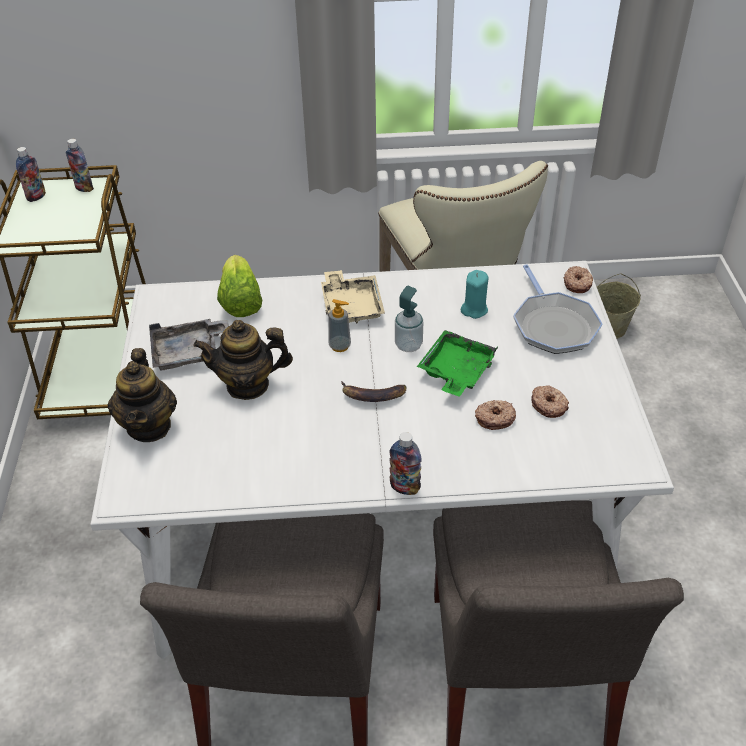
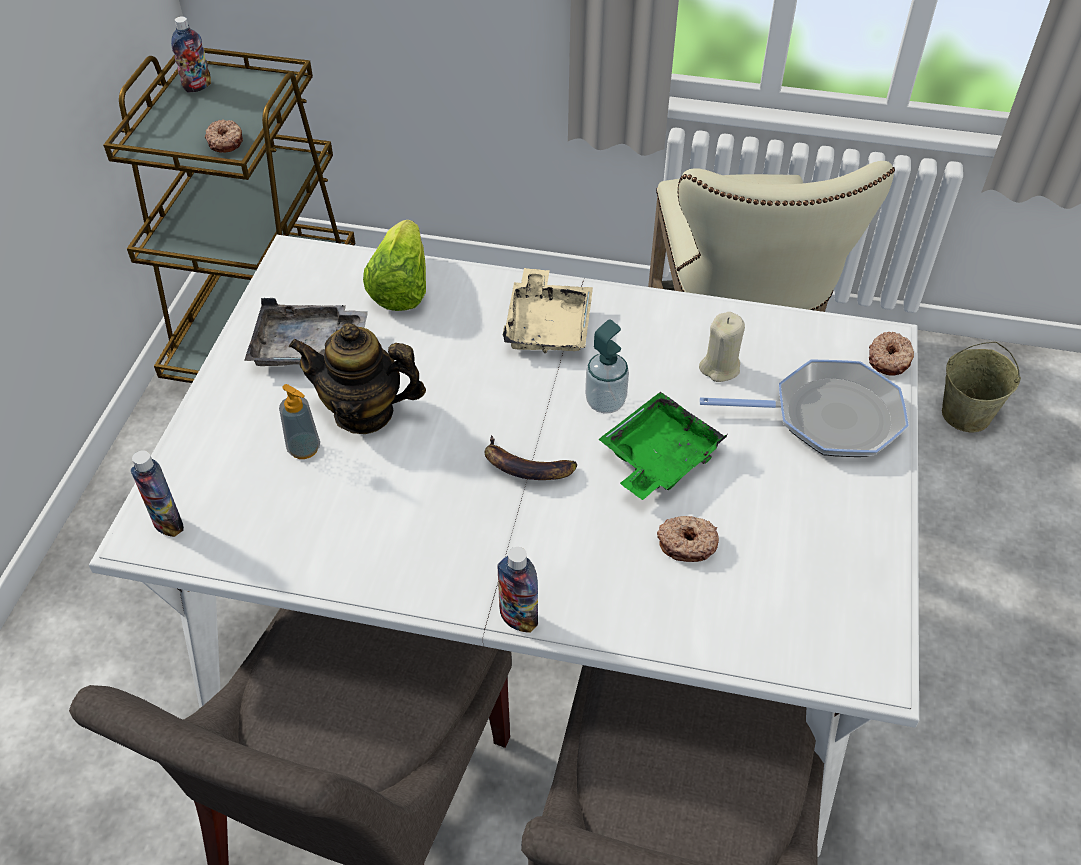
camera: 15 degrees right, 5 degrees up
(84, 188) = (261, 85): bottle -> bottle (168, 523)
(149, 426) = (214, 442): teapot -> none
(340, 346) = (509, 382): soap dispenser -> soap dispenser (304, 449)
(474, 309) = (720, 367): turquoise candle -> beige candle
(549, 405) = (774, 542): donut -> donut (226, 141)
(553, 325) = (828, 417): frying pan -> frying pan turned 90 degrees counterclockwise

